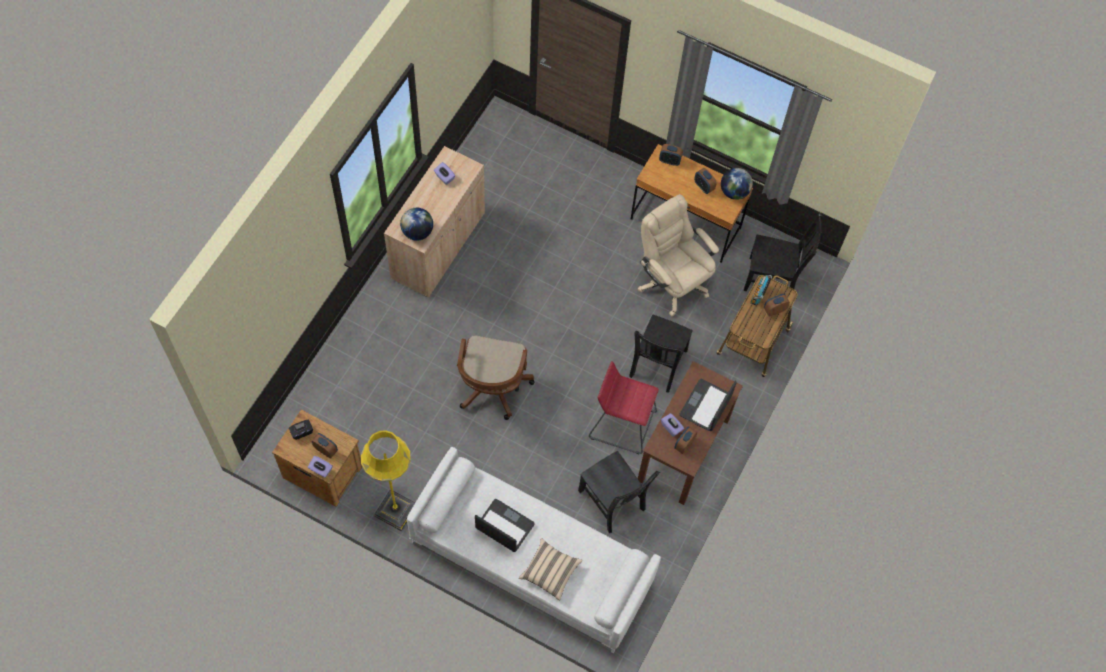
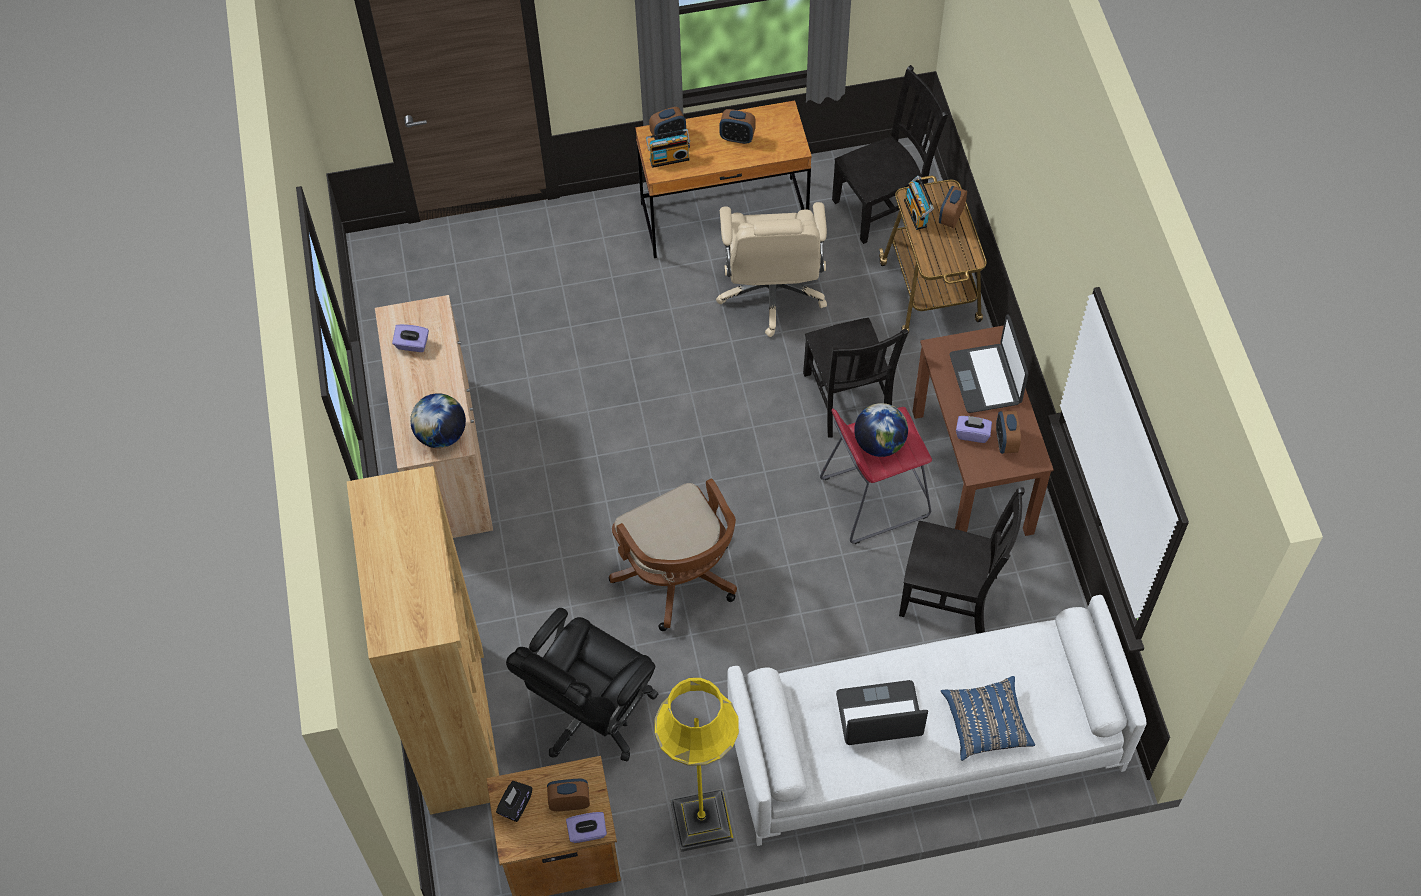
camera: 35 degrees left, 5 degrees down
(329, 377) = (456, 726): none -> brown bookcase
(393, 420) = (591, 713): none -> black office chair
(550, 572) = (986, 724): beige pillow -> blue pillow
(659, 172) = (669, 158): none -> radio
(672, 281) = (772, 293): beige office chair -> beige office chair turned 105 degrees counterclockwise
(734, 192) = (778, 119): globe -> globe (879, 443)

